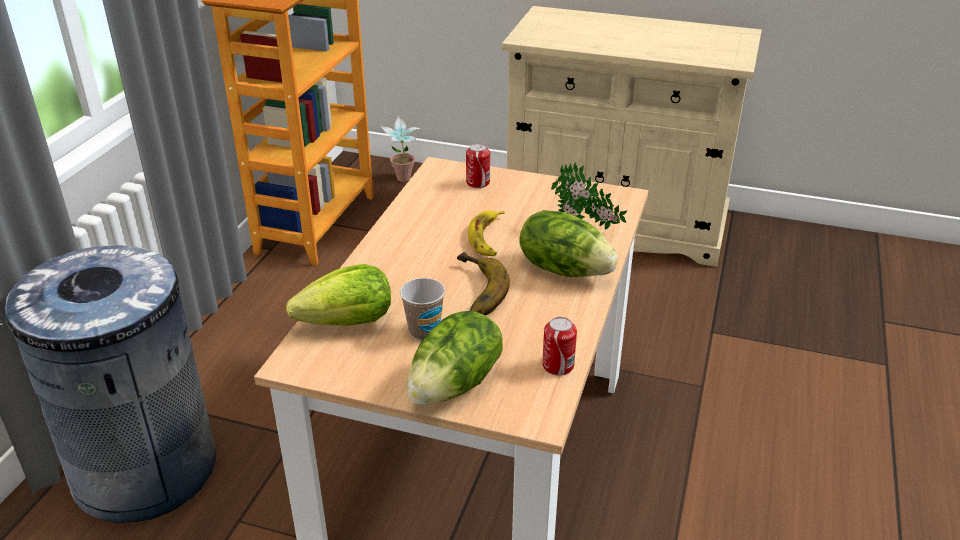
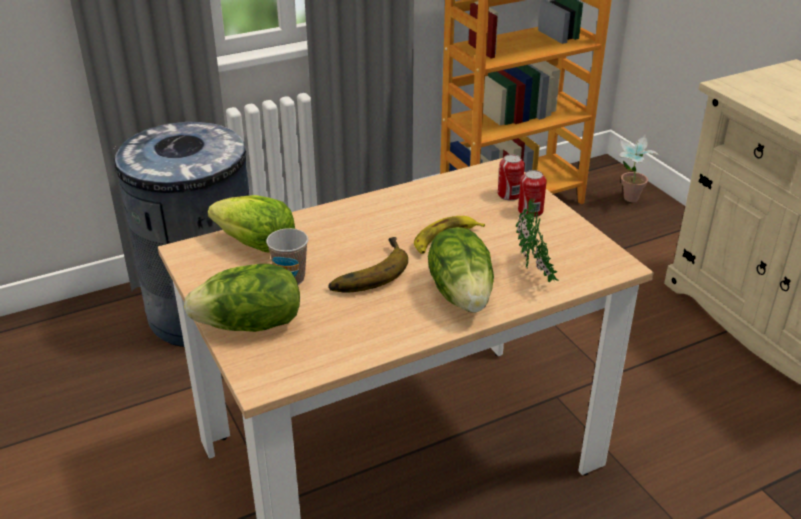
camera: 45 degrees right, 0 degrees up
(558, 365) = (334, 357): can -> can (530, 211)

